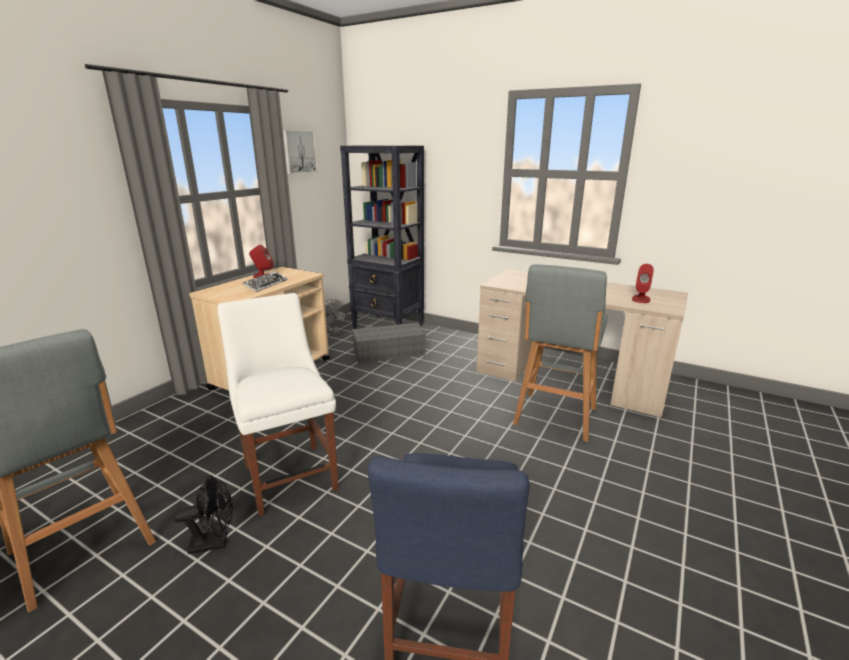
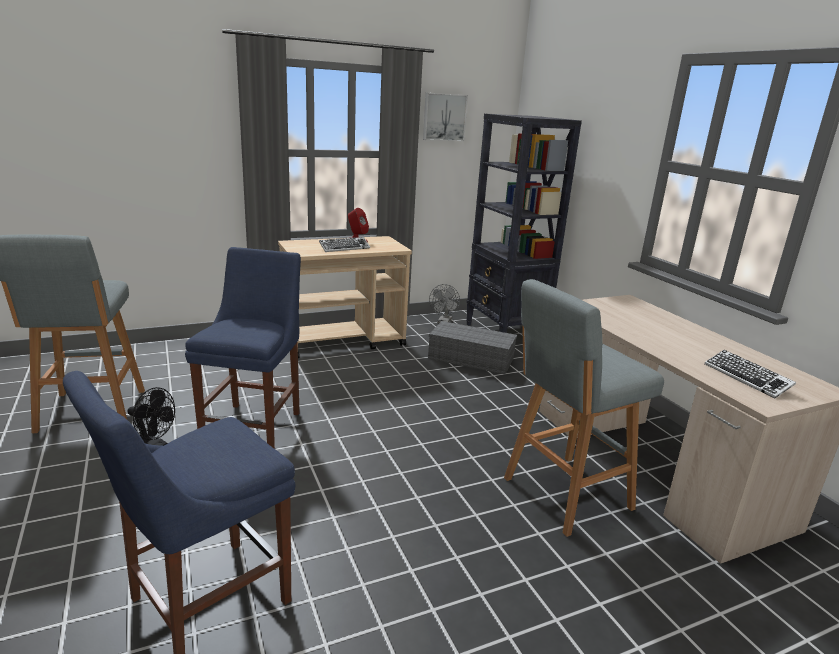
camera: 35 degrees right, 0 degrees up
(289, 474) = (255, 425): white chair -> blue chair
(641, 299) = (746, 378): red speaker -> keyboard

